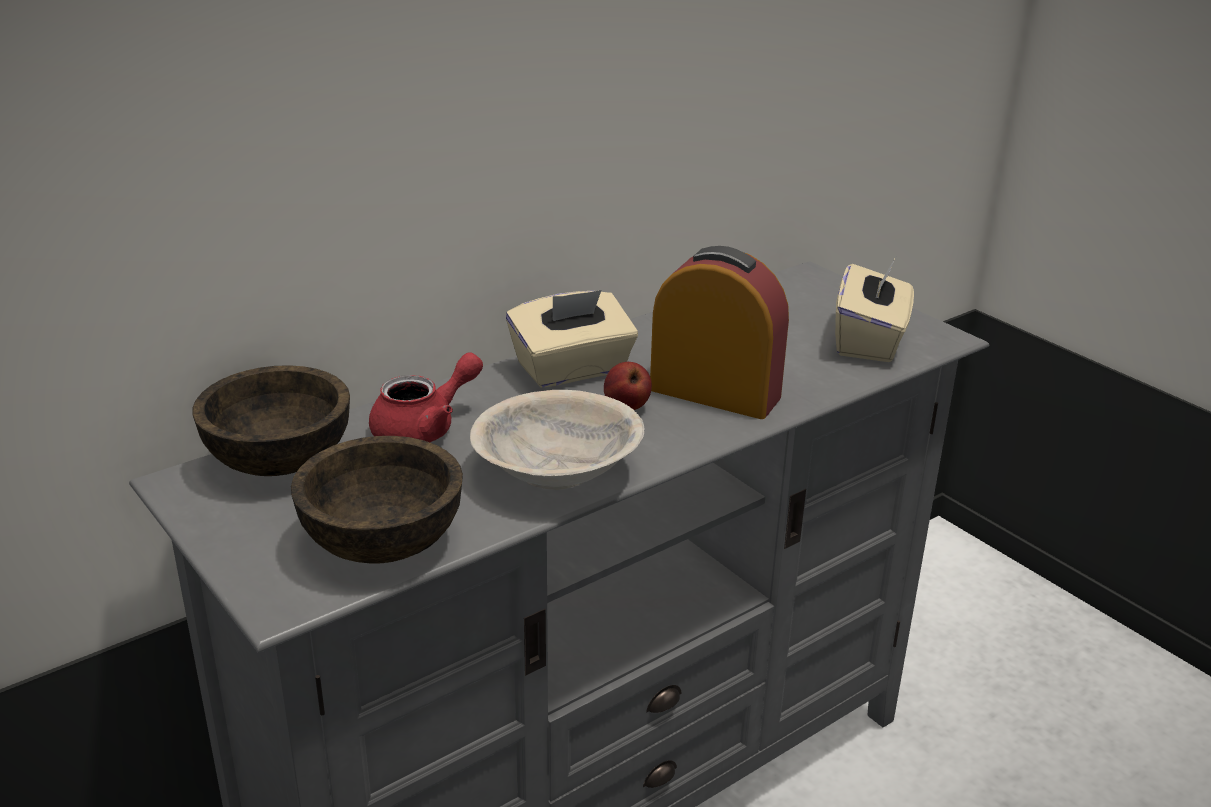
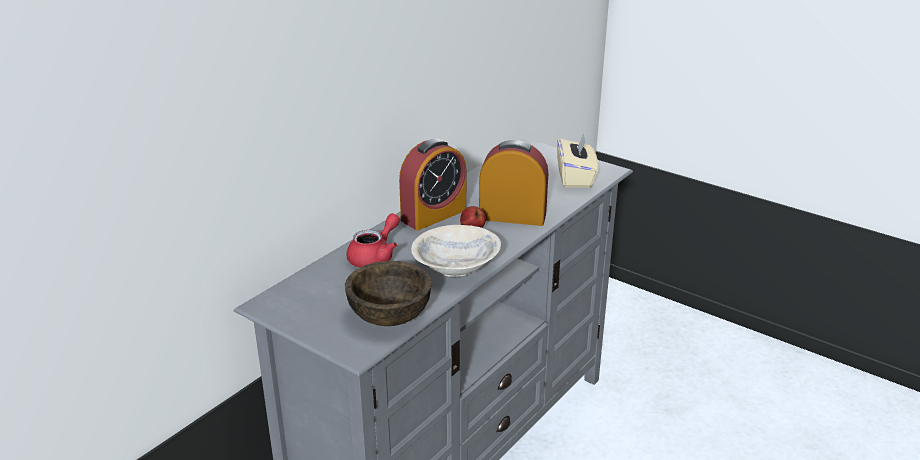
camera: 15 degrees left, 0 degrees up
(280, 460) = (309, 285): brown bowl -> none
(572, 370) = (433, 215): beige tissue box -> alarm clock

